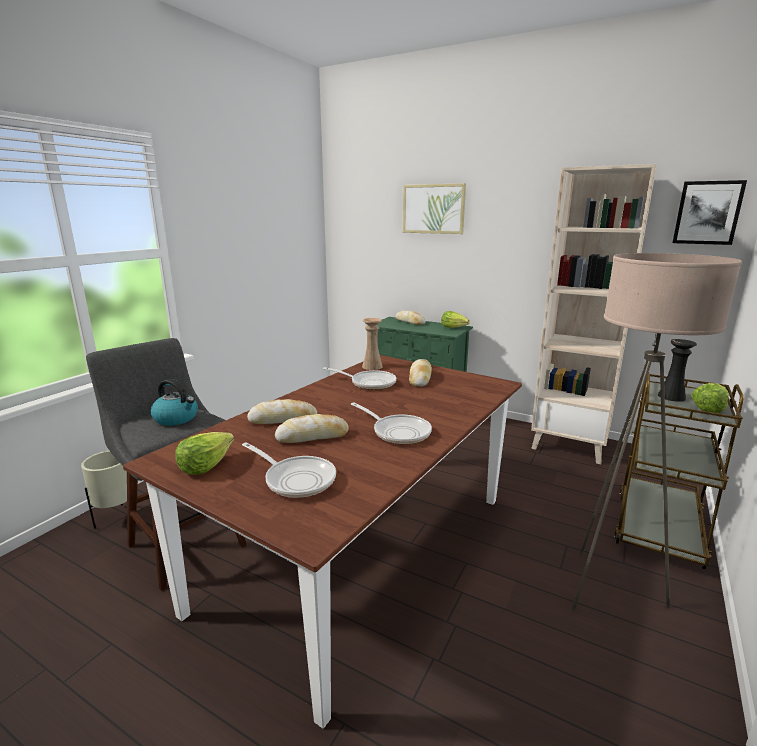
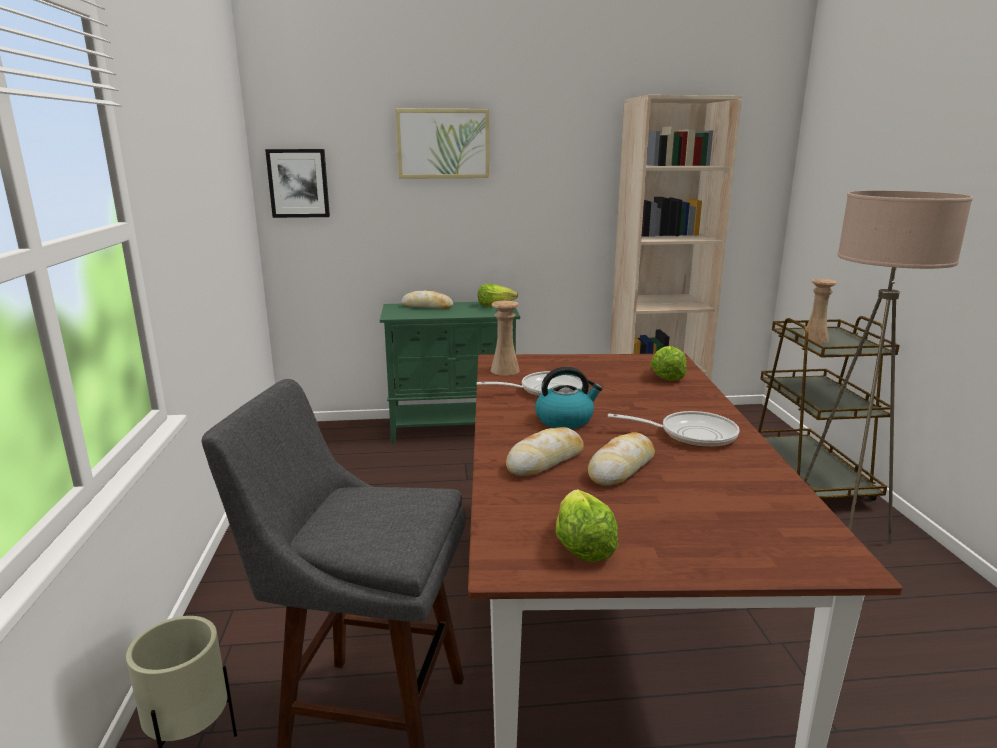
camera: 35 degrees left, 0 degrees up
(177, 418) = (382, 508): kettle -> kettle (565, 420)
(296, 479) = (710, 517): frying pan -> none
(420, 378) = (585, 371): bread -> none
(671, 396) = (815, 339): black vase -> beige vase
(707, 213) = (754, 148): picture -> picture (298, 183)
(708, 408) = (854, 343): lettuce -> lettuce (666, 376)

